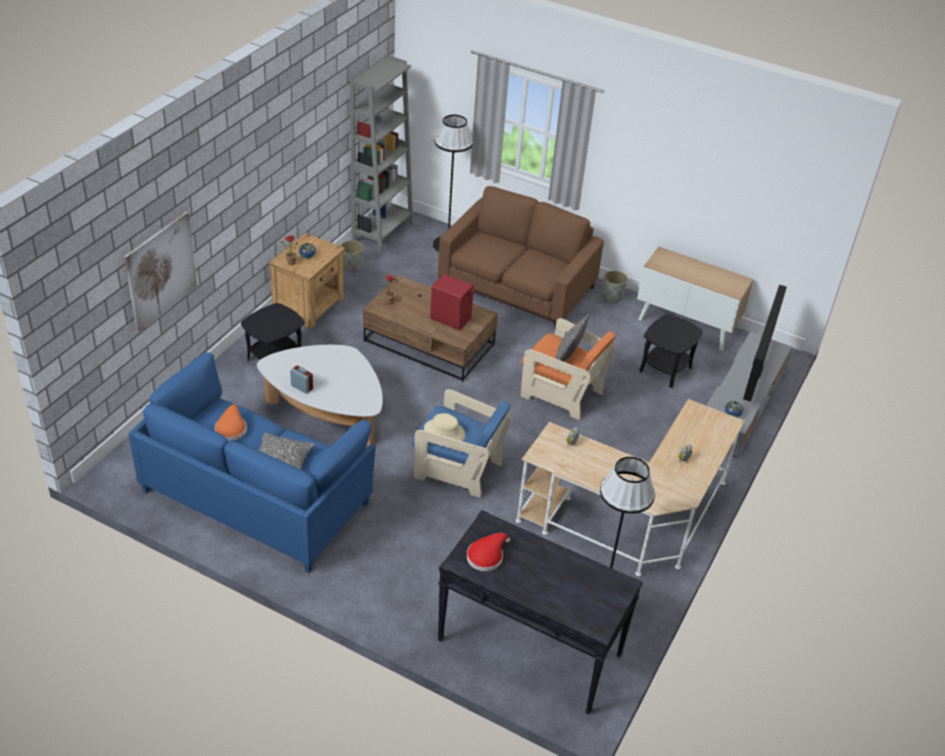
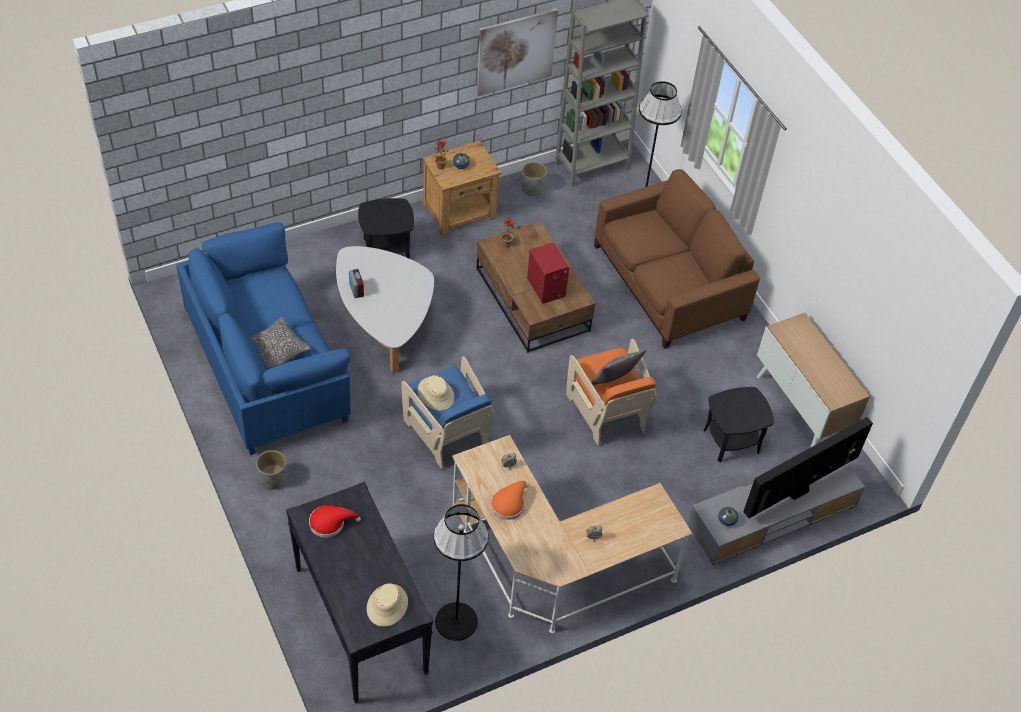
camera: 35 degrees right, 10 degrees up
(161, 271) = (275, 134): picture -> picture (516, 52)
(231, 428) = (264, 299): orange hat -> orange hat (509, 503)
(597, 591) = (387, 605): none -> beige hat
(612, 296) = (754, 339): grey planter -> grey planter (273, 479)

